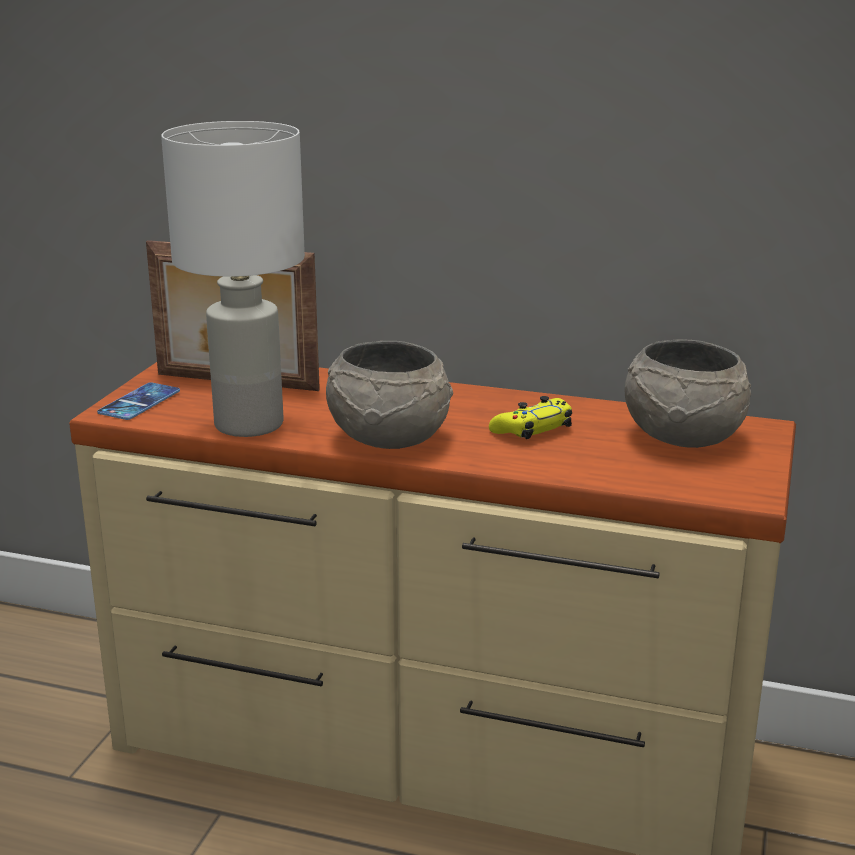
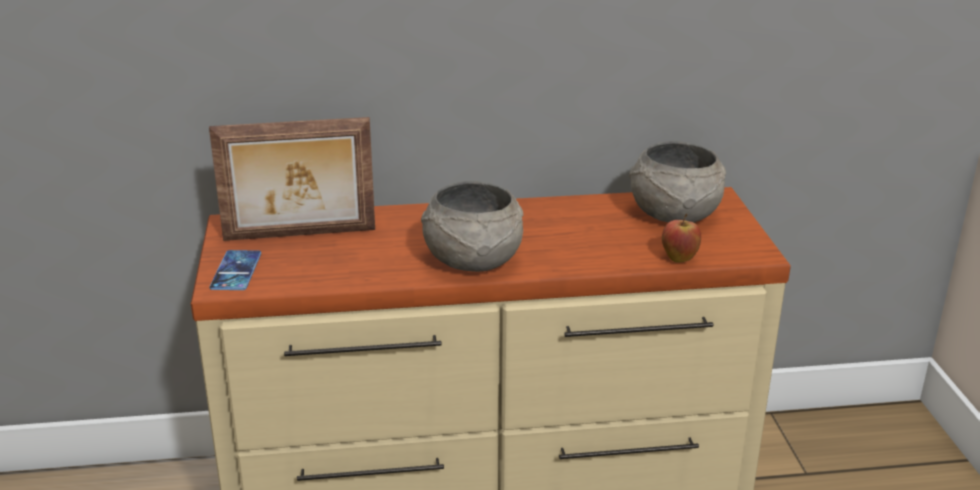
camera: 25 degrees left, 5 degrees up
(251, 424) = (353, 272): white table lamp -> none
(532, 429) = (568, 230): yellow game controller -> none
(638, 482) = (679, 259): none -> apple

